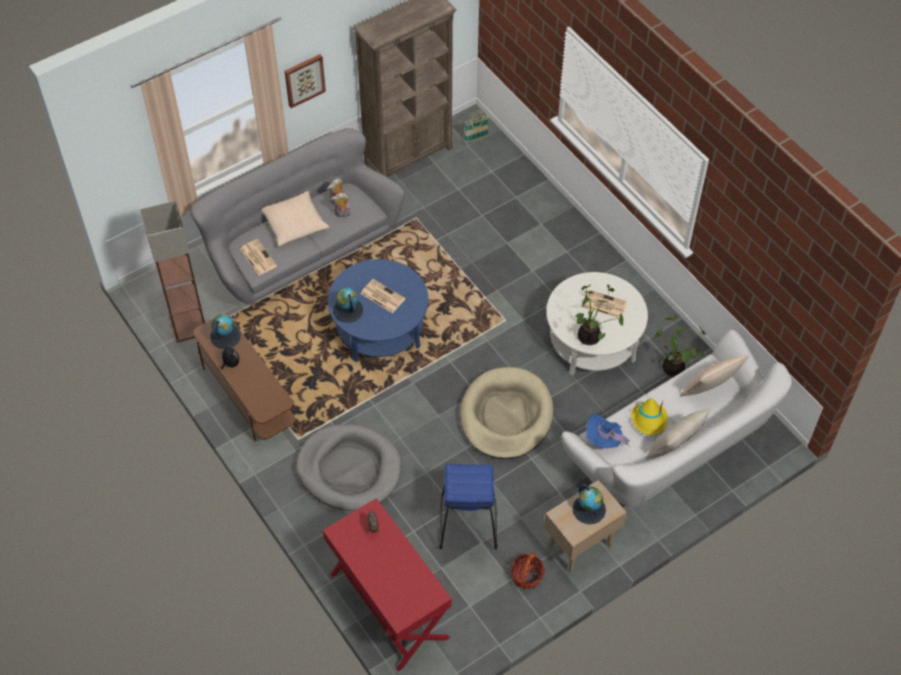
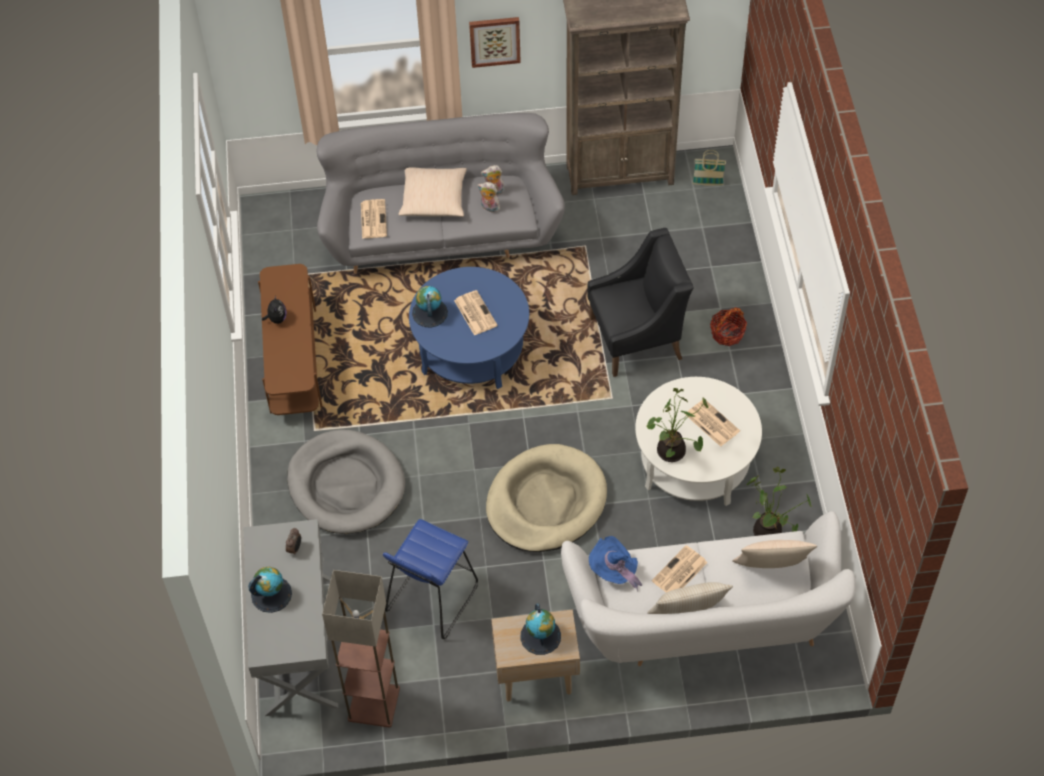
camera: 30 degrees right, 0 degrees up
(188, 325) = (278, 264): floor lamp -> floor lamp (373, 703)
(225, 336) = (289, 288): globe -> globe (271, 594)
(388, 605) = (297, 644): red console table -> grey console table
(496, 269) = (637, 338): none -> black armchair
(526, 576) = (458, 682): basket -> basket (727, 333)
(649, 420) = (679, 572): yellow hat -> newspaper

